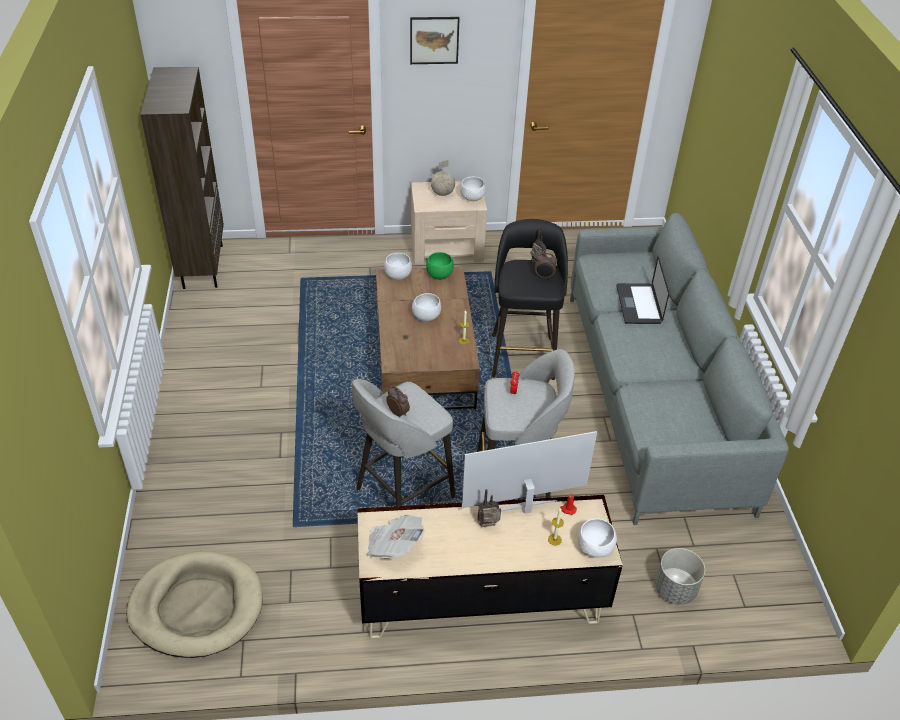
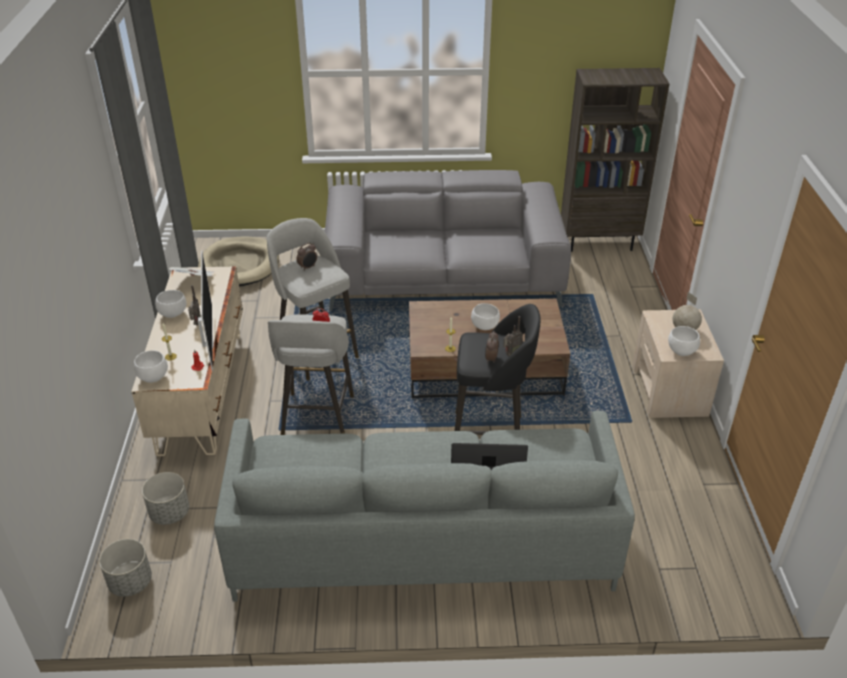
camera: 95 degrees right, 5 degrees down
(251, 388) = (443, 275): none -> grey sofa
(397, 276) = (547, 310): white bowl -> white bowl (173, 313)
(434, 40) = (747, 169): picture -> none
(438, 275) = (551, 336): green bowl -> none
(767, 603) = (130, 582): none -> grey planter

